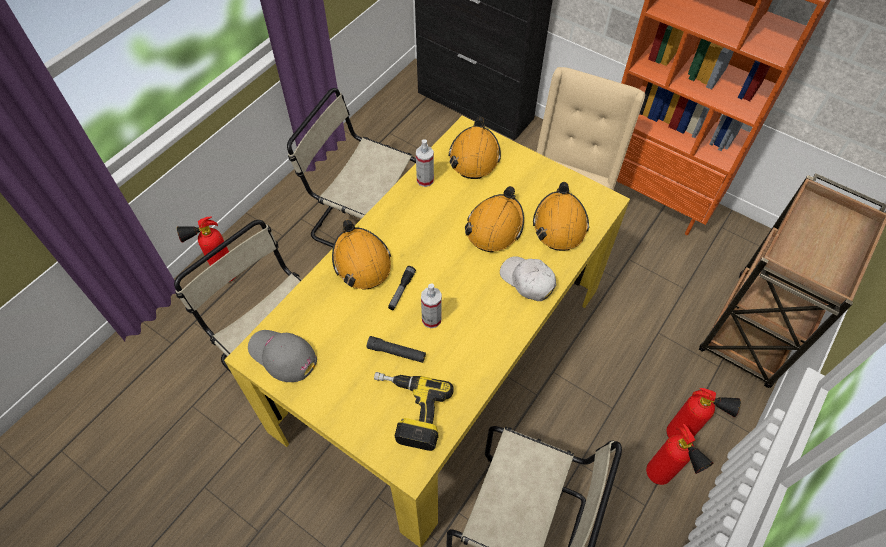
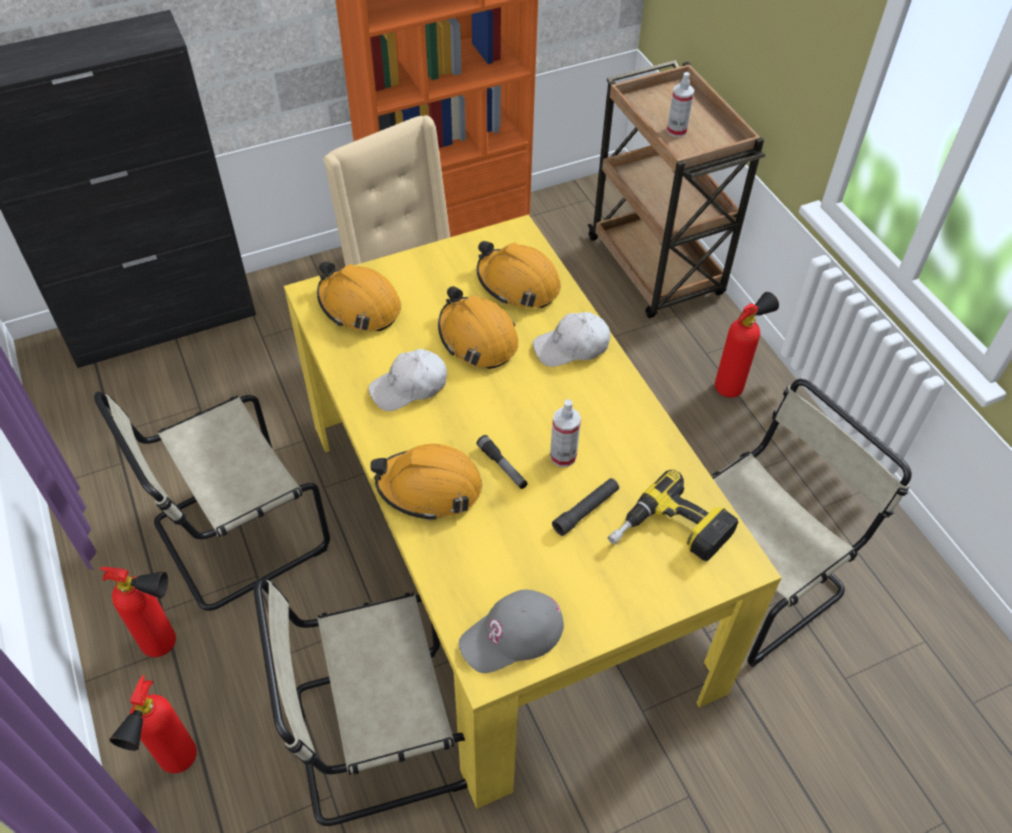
camera: 60 degrees left, 5 degrees down
(425, 180) = (355, 367): spray bottle -> spray bottle (676, 131)
(429, 213) = (409, 387): none -> white cap
(661, 479) = (766, 429): fire extinguisher -> fire extinguisher (168, 644)

